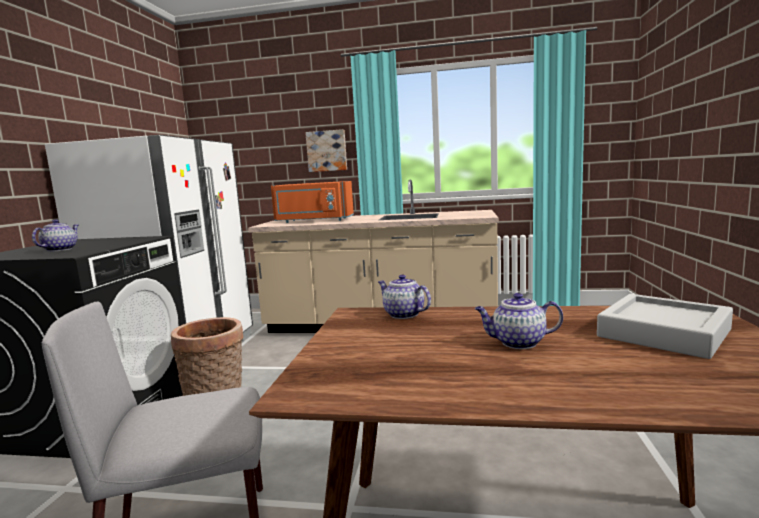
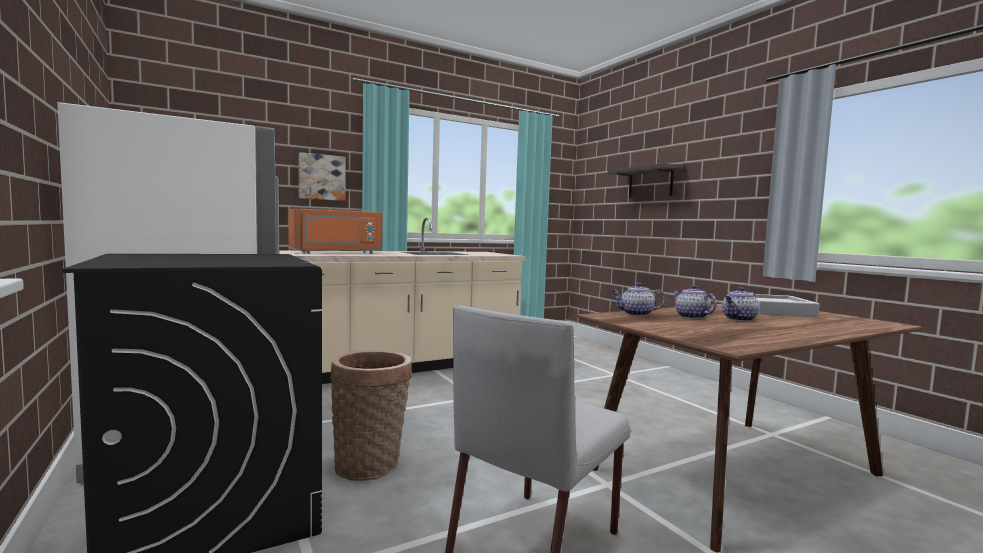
camera: 40 degrees left, 5 degrees down
(60, 249) = (214, 260): teapot -> teapot (691, 317)
(701, 100) = (650, 182): none -> shelf

